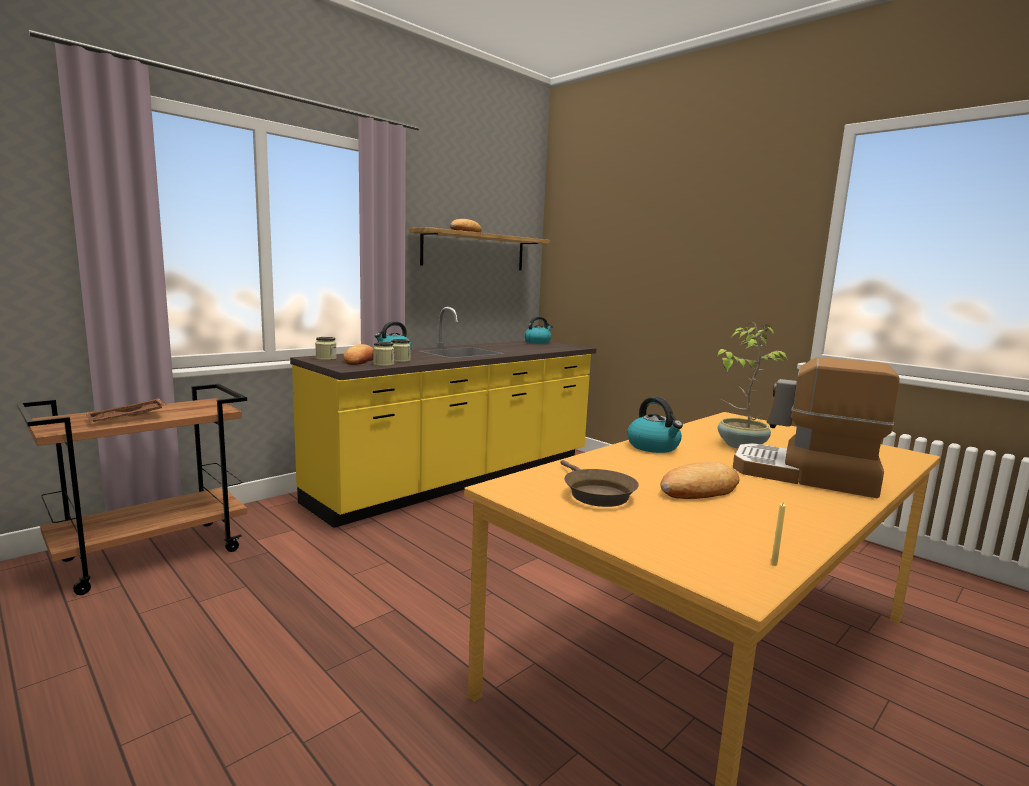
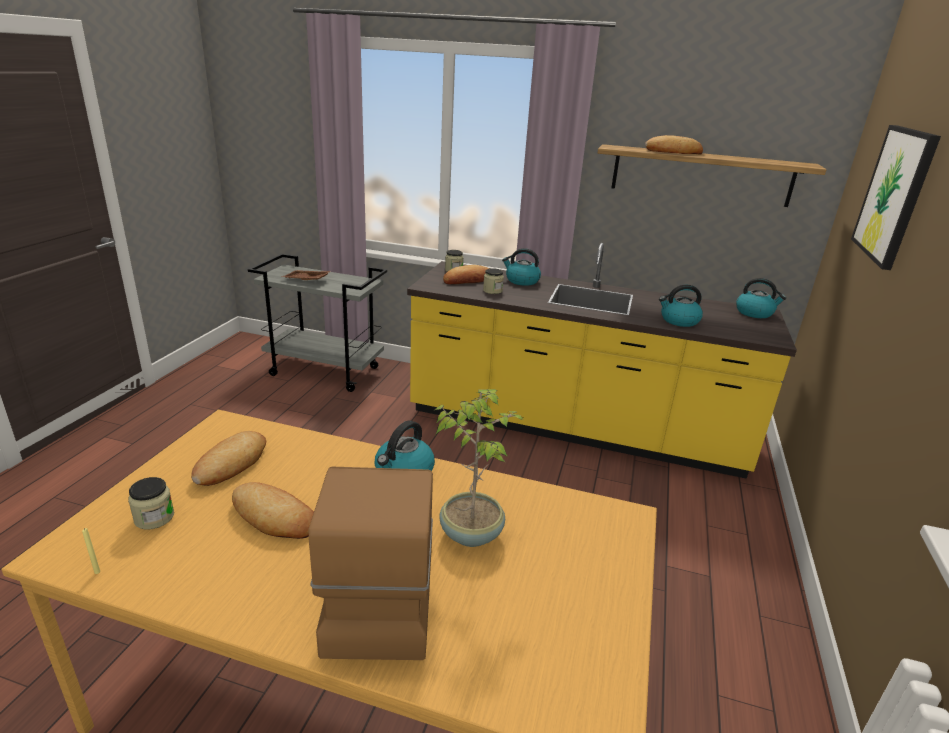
camera: 60 degrees right, 15 degrees up
(154, 554) = (326, 371): brown cart -> grey cart
(383, 364) = (463, 290): jar -> jar (154, 517)
(529, 350) = (679, 321): none -> kettle
(595, 493) = (231, 463): brown frying pan -> bread
(624, 241) = (894, 194): none -> picture

